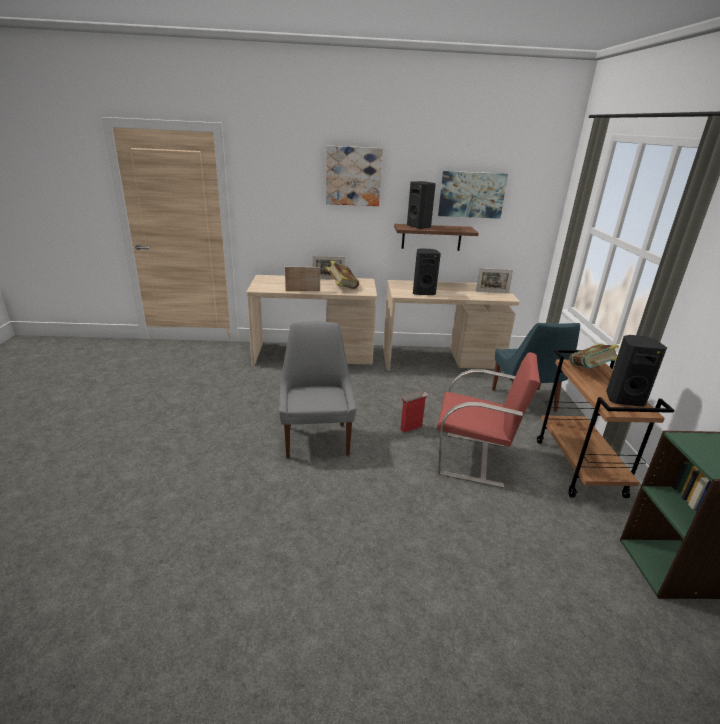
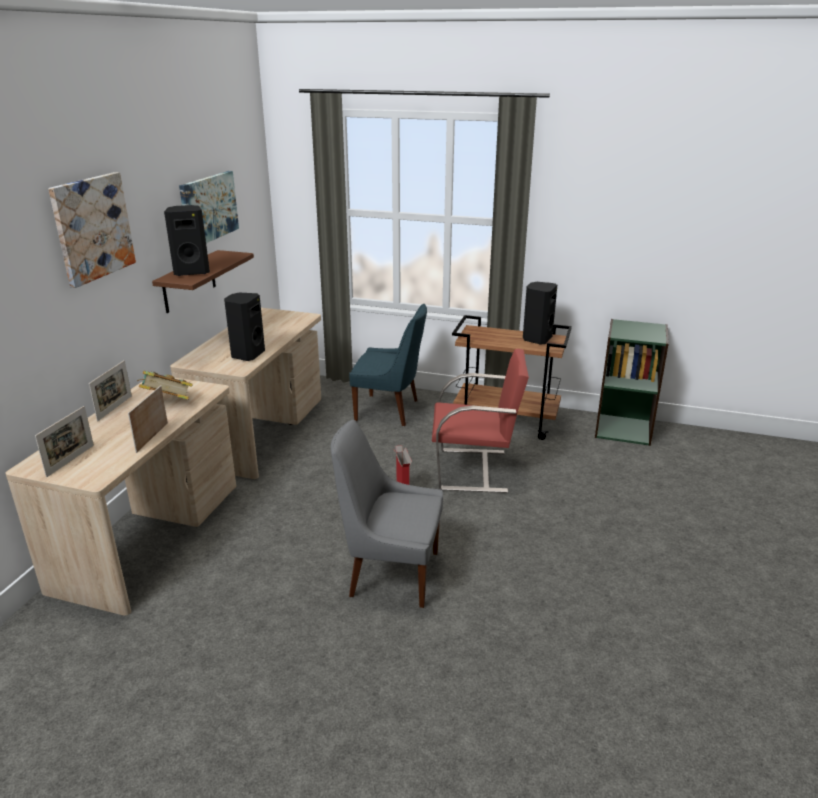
camera: 70 degrees left, 0 degrees up
(474, 459) = (475, 470): red chair -> red chair turned 60 degrees clockwise
(492, 292) = (281, 319): picture frame -> picture frame (70, 460)
(590, 371) = (485, 335): book -> none

